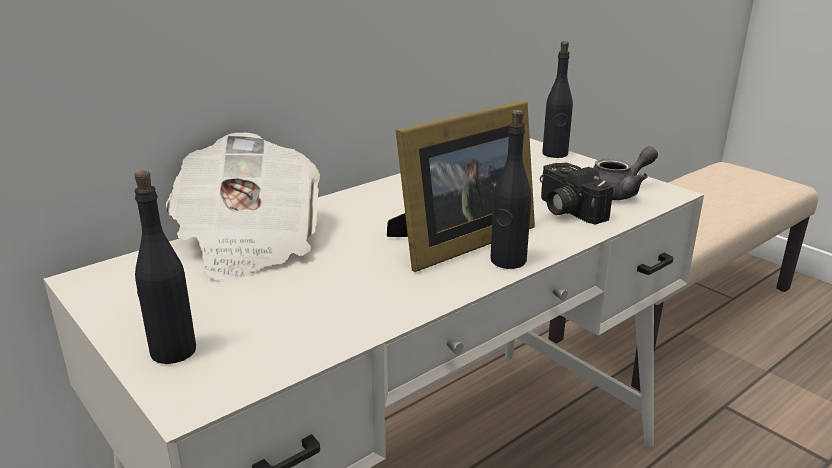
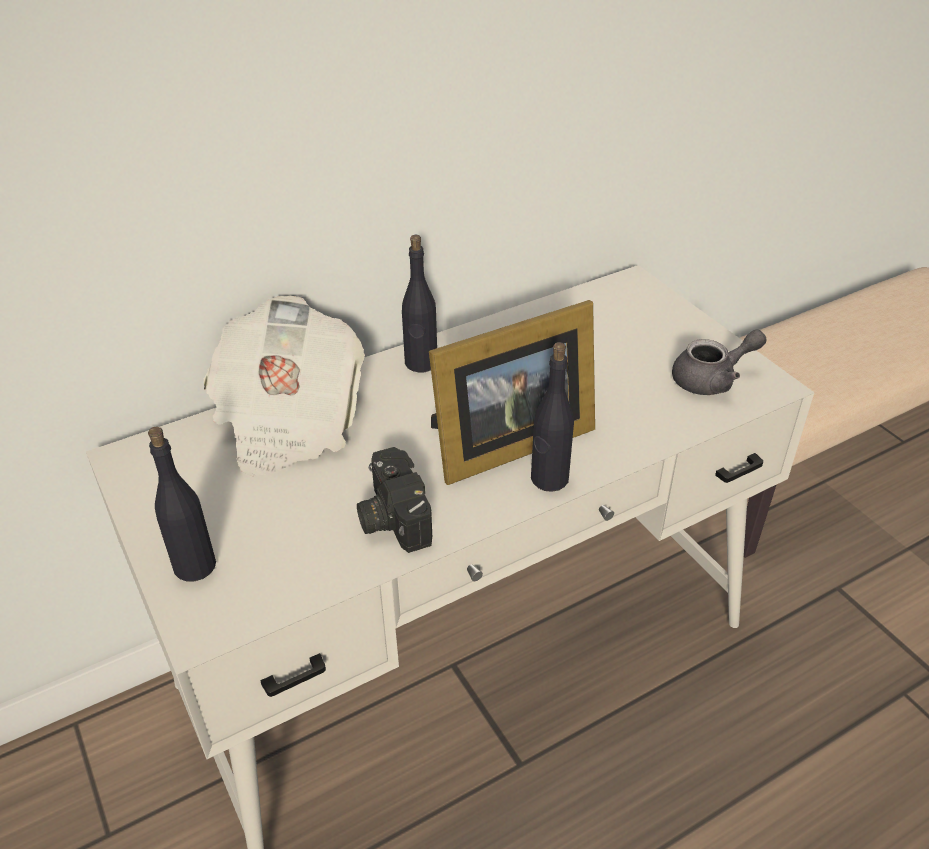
camera: 10 degrees right, 15 degrees up
(555, 154) = (663, 302): black bottle -> black bottle (421, 363)
(566, 210) = (641, 404): camera -> camera (390, 517)

